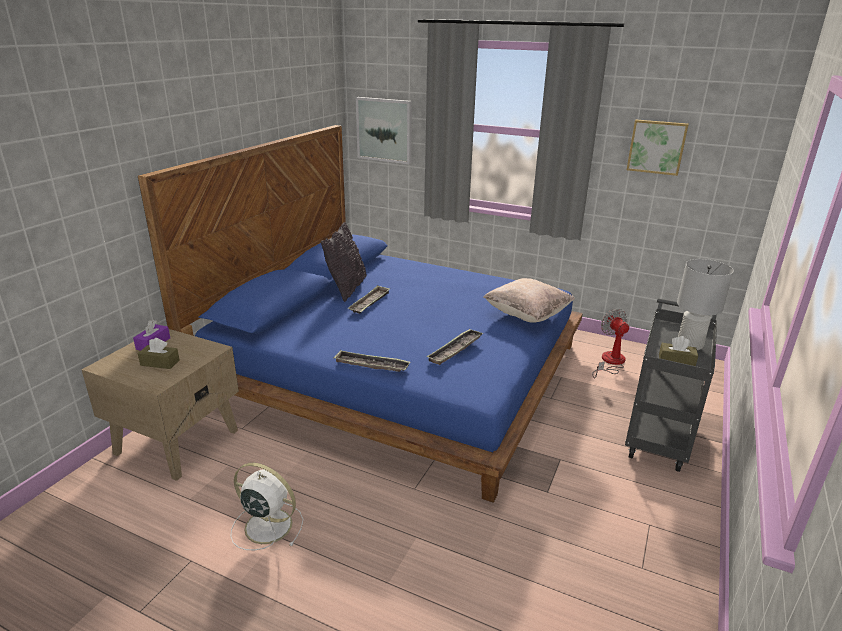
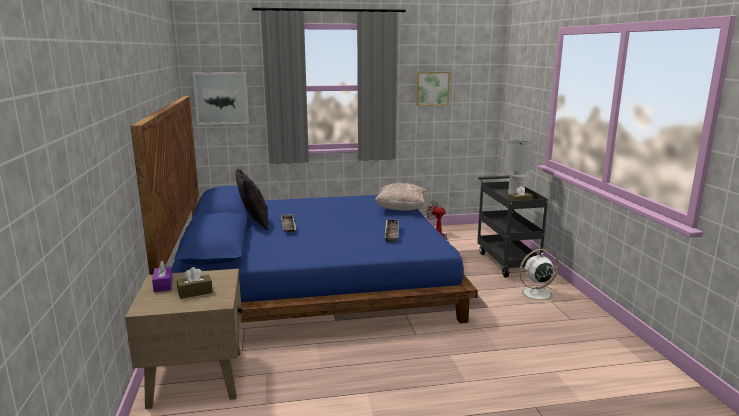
camera: 35 degrees left, 10 degrees down
(266, 525) = (349, 391): white fan -> white fan (535, 294)
(371, 365) = (351, 254): tray -> none

